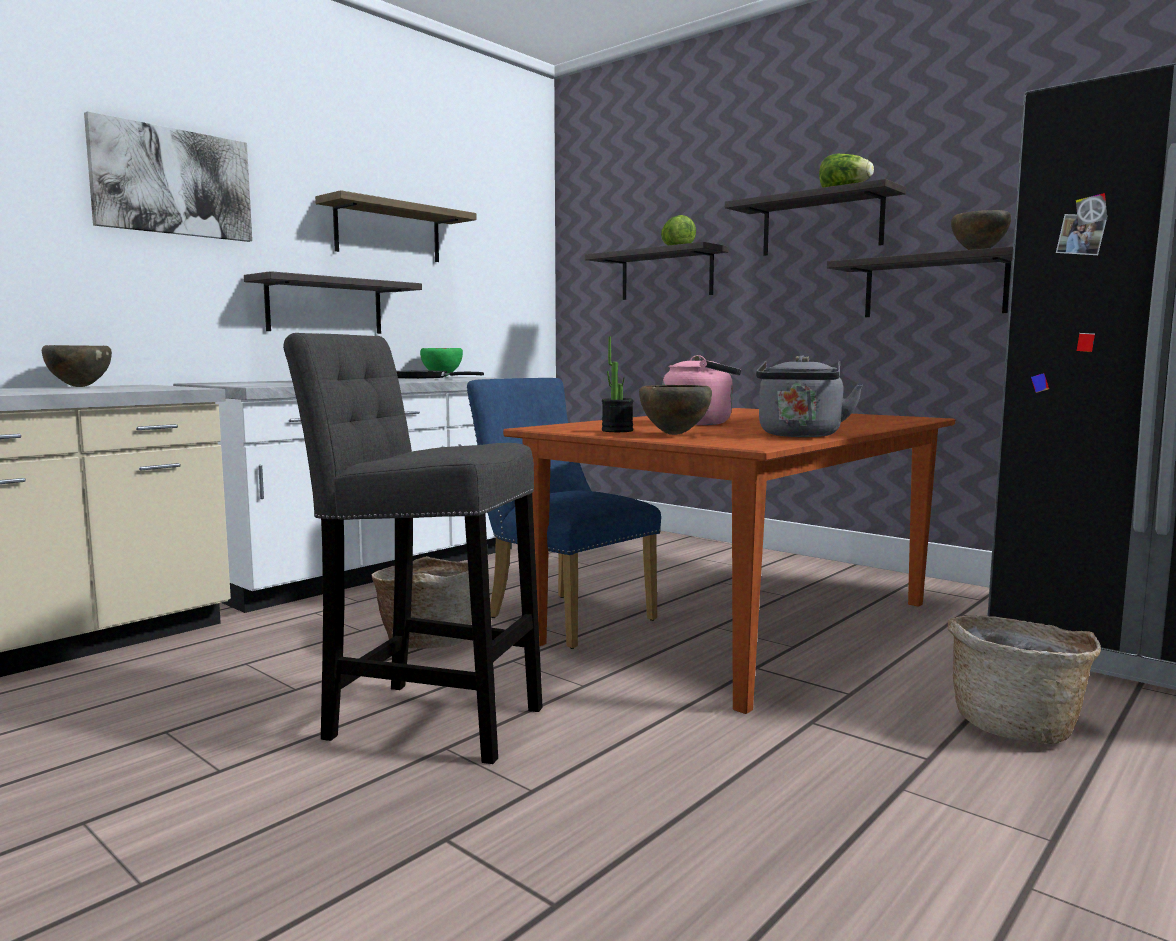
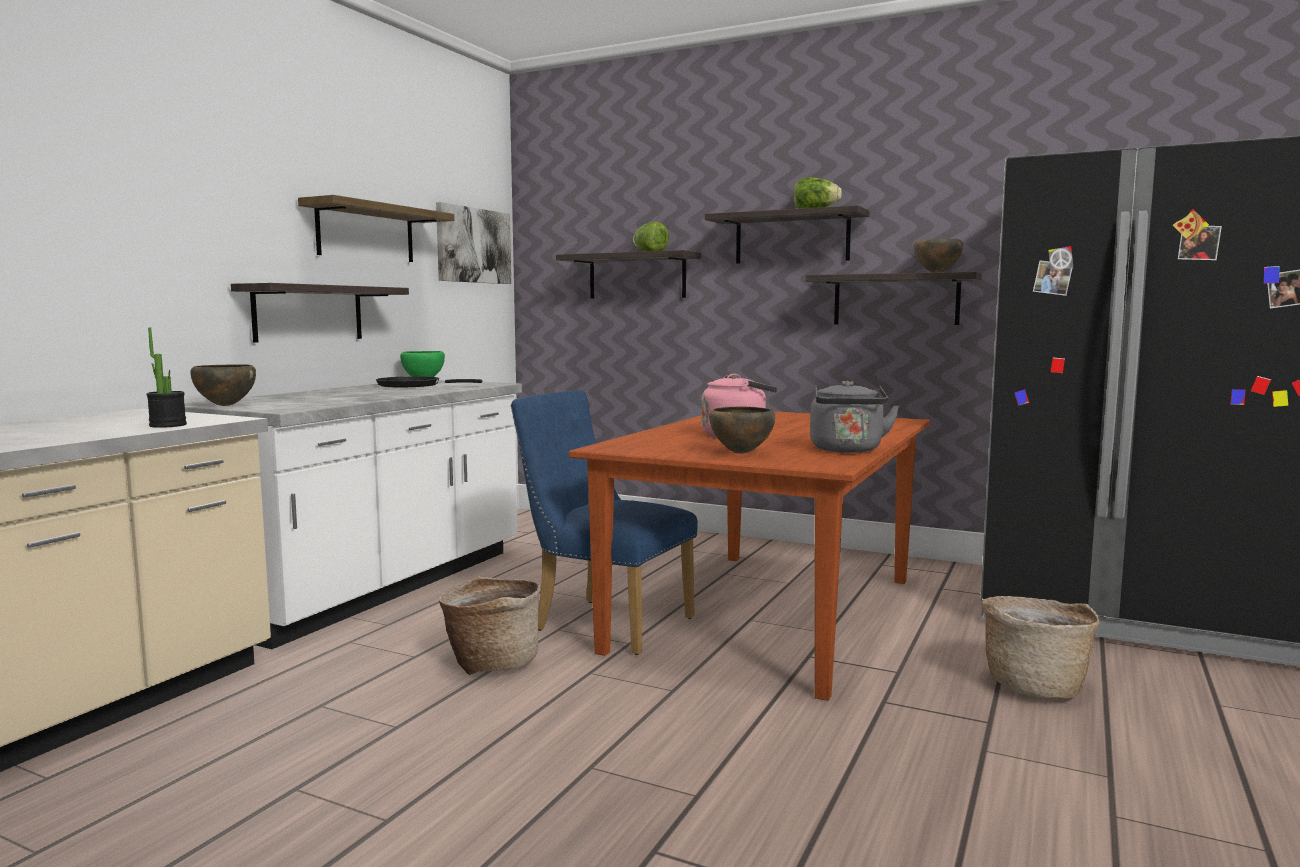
camera: 15 degrees left, 0 degrees up
(79, 387) = (80, 418): brown bowl -> brown bowl (225, 405)
(172, 182) = (158, 186): picture -> picture (473, 245)
(426, 720) = (552, 742): grey stool -> none
(617, 431) = (681, 449): potted plant -> potted plant (168, 425)

